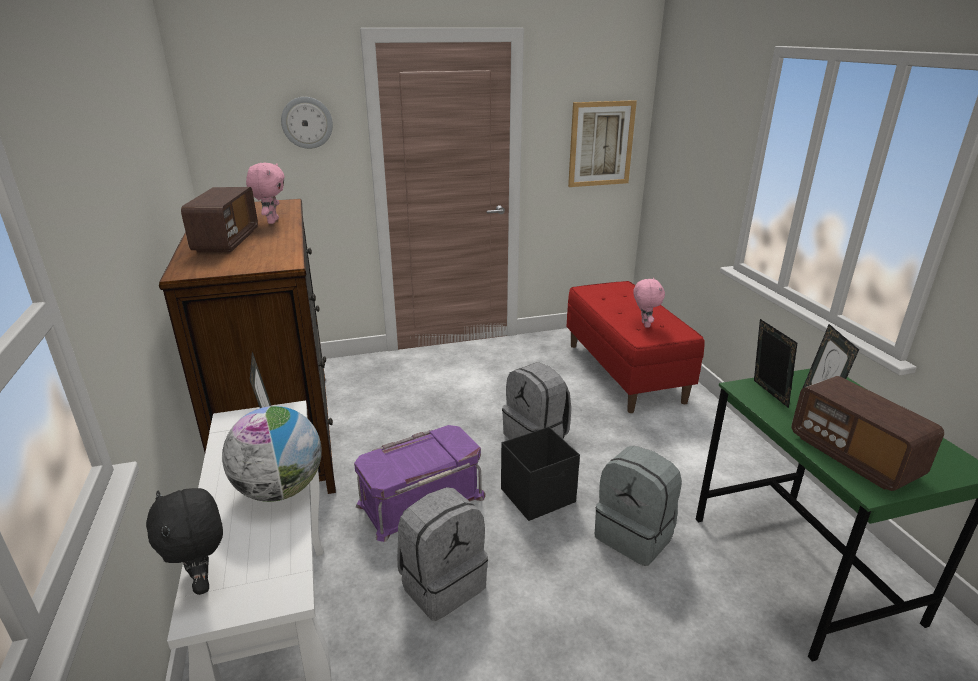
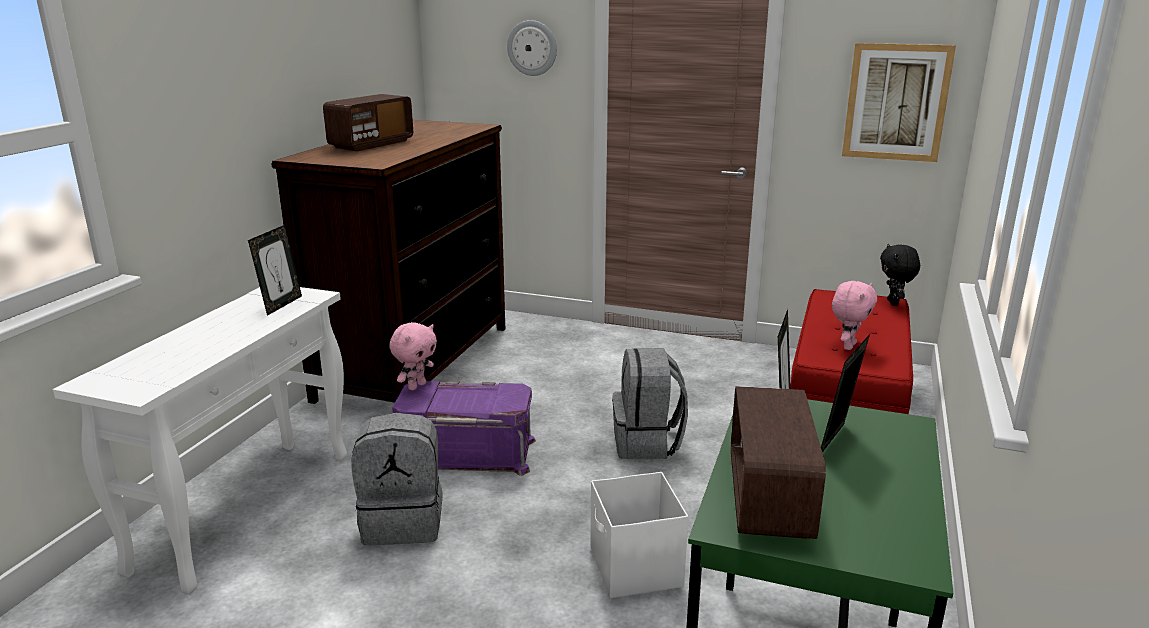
camera: 35 degrees right, 5 degrees down
(203, 582) = (112, 370): black plush toy -> black plush toy (894, 303)
(272, 221) = (436, 137): pink plush toy -> pink plush toy (416, 386)
(280, 489) = (231, 338): globe -> none
(539, 496) = (580, 493): black storage box -> none
(635, 535) = (635, 568): grey backpack -> white storage box

